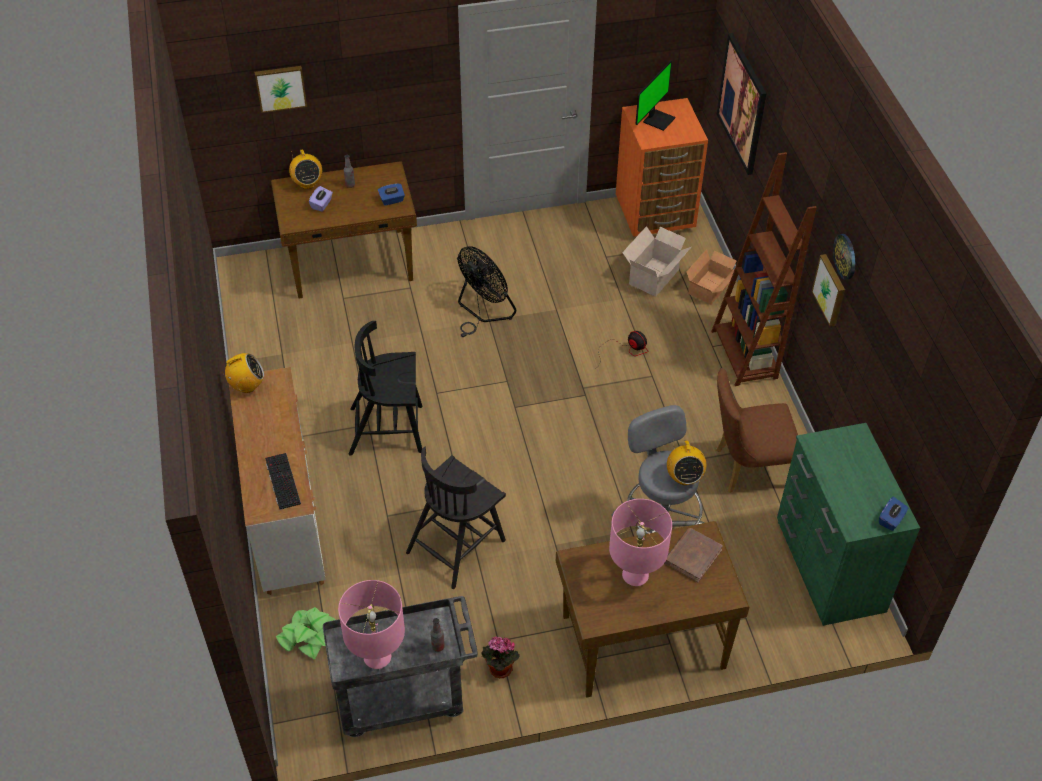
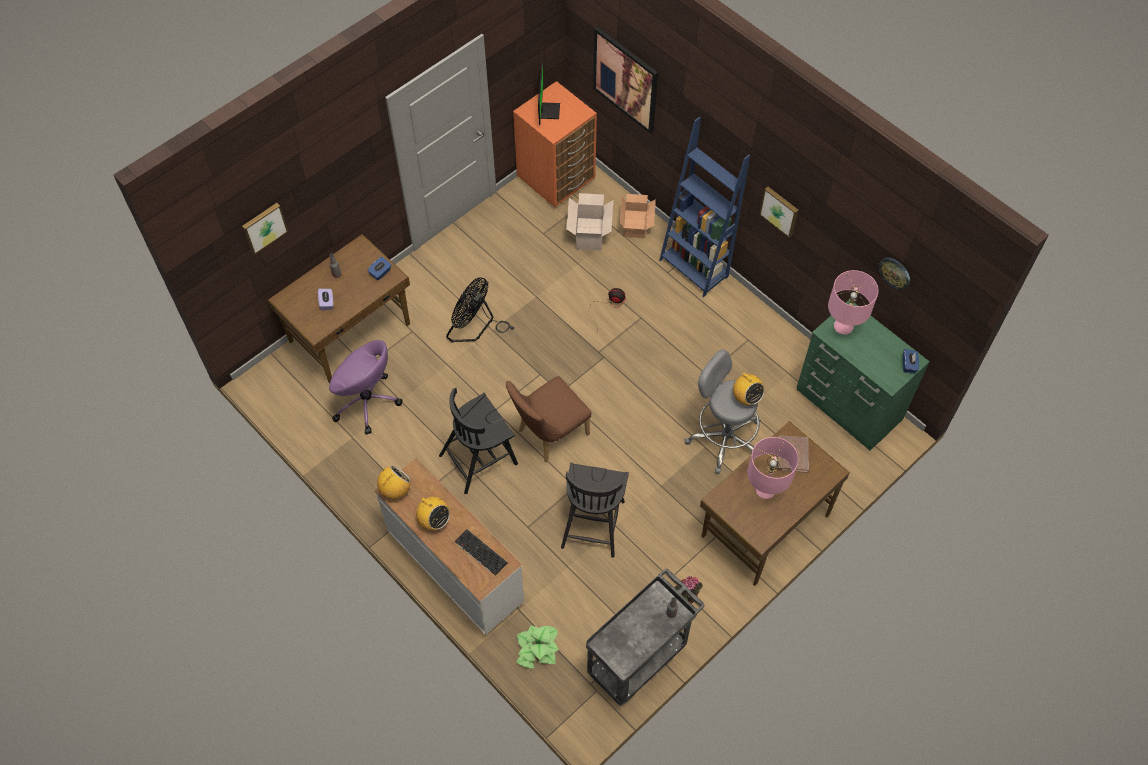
camera: 30 degrees left, 10 degrees up
(307, 183) = (301, 289): radio -> radio (434, 521)
(320, 332) = (368, 404): none -> purple office chair
(377, 658) = (637, 645): pink table lamp -> pink table lamp (843, 327)
(479, 309) = (478, 324): black fan -> black fan turned 75 degrees counterclockwise
(744, 354) = (694, 268): brown bookcase -> blue bookcase
(747, 468) = (751, 358): brown chair -> brown chair (548, 434)
(845, 256) = (793, 187): wall clock -> wall clock (895, 273)

